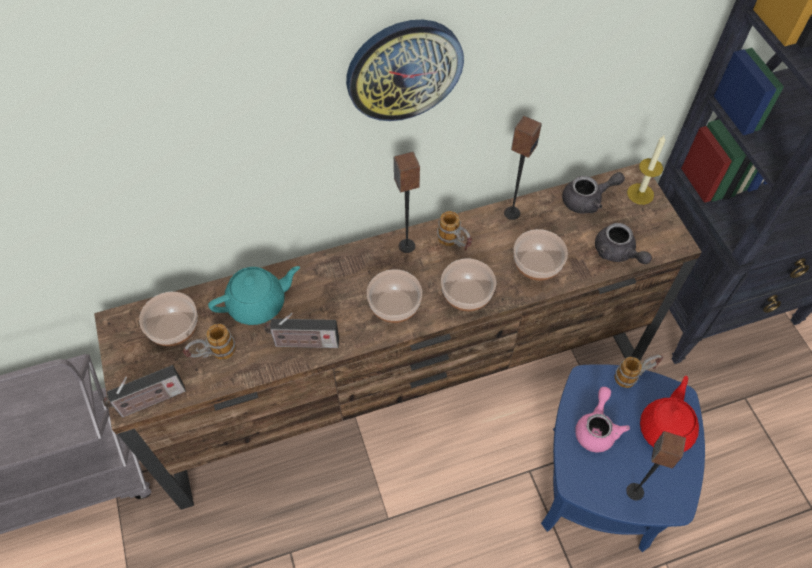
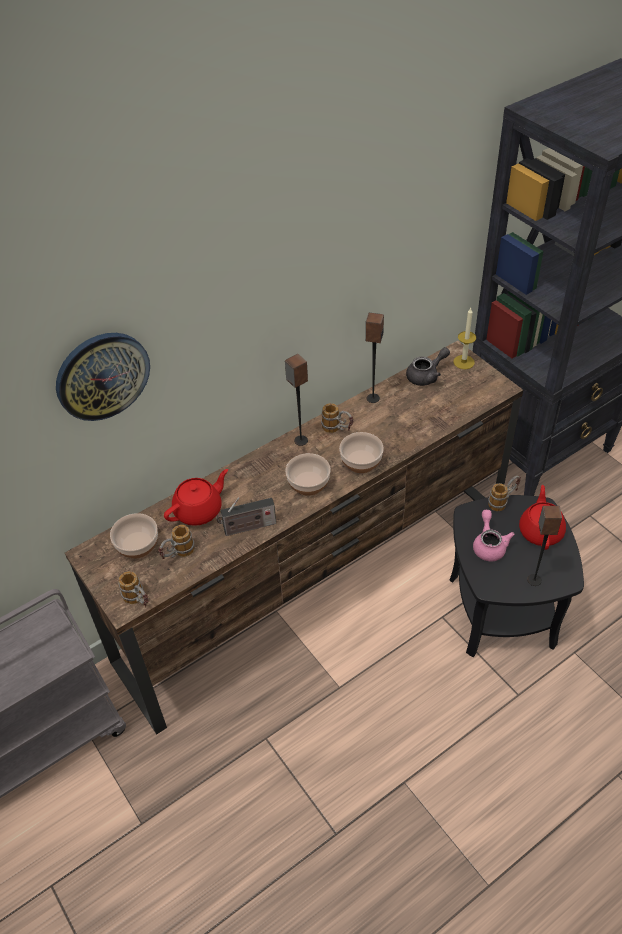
camera: 15 degrees left, 10 degrees down
(149, 401) = (139, 601): radio -> mug
(258, 304) = (199, 510): turquoise teapot -> red teapot
(404, 69) = (281, 290): wall clock -> wall clock (102, 375)
(536, 265) = (405, 428): bowl -> none
(598, 485) = (501, 611): blue side table -> black side table
(617, 253) = (462, 405): grey teapot -> none

